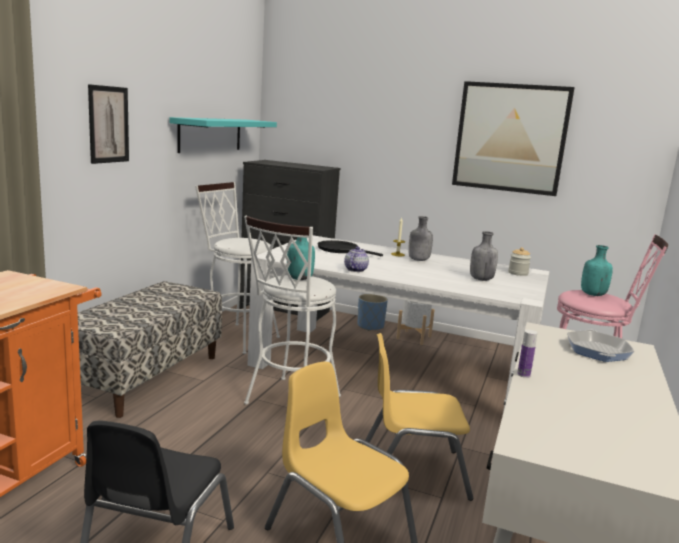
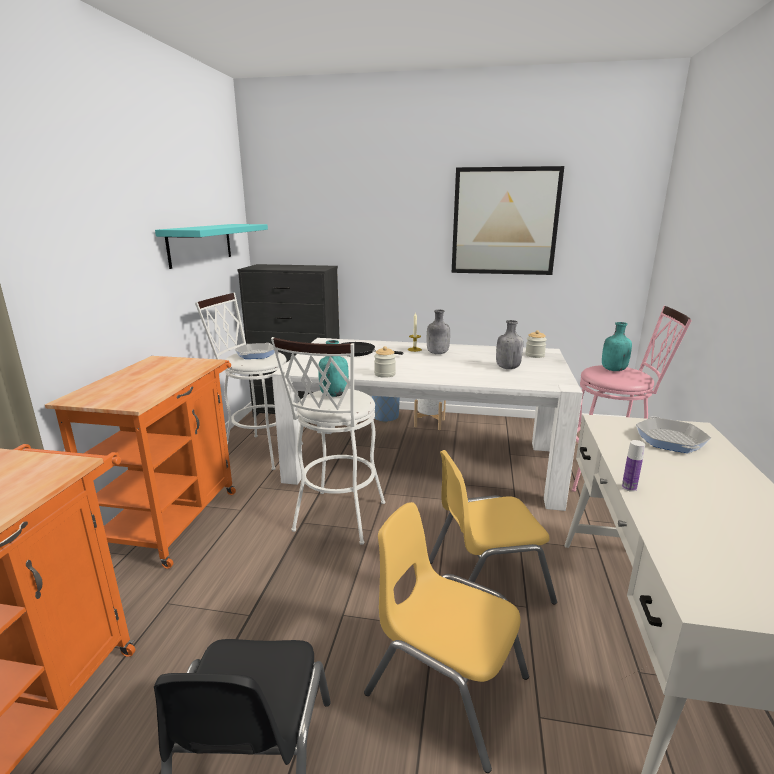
camera: 10 degrees left, 5 degrees up
(108, 124) = (86, 246): picture -> none
(145, 376) = (176, 517): bench -> orange cart
(244, 241) = (256, 354): none -> frying pan
(355, 269) = (385, 374): teapot -> jar

